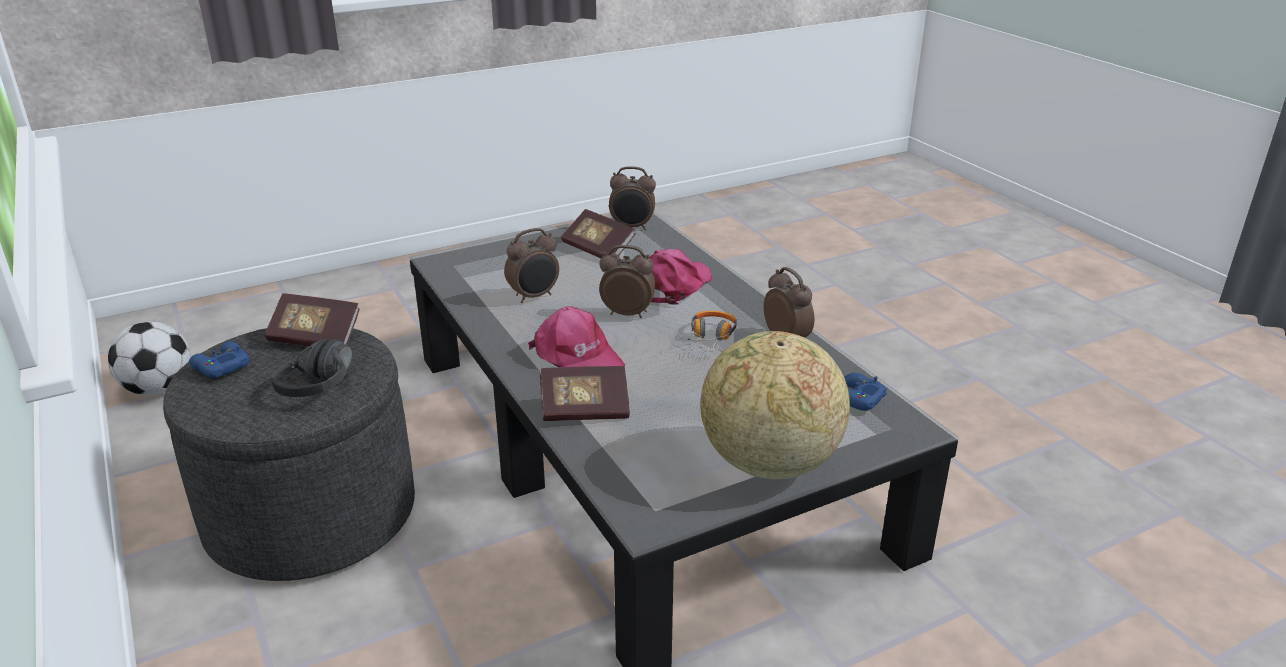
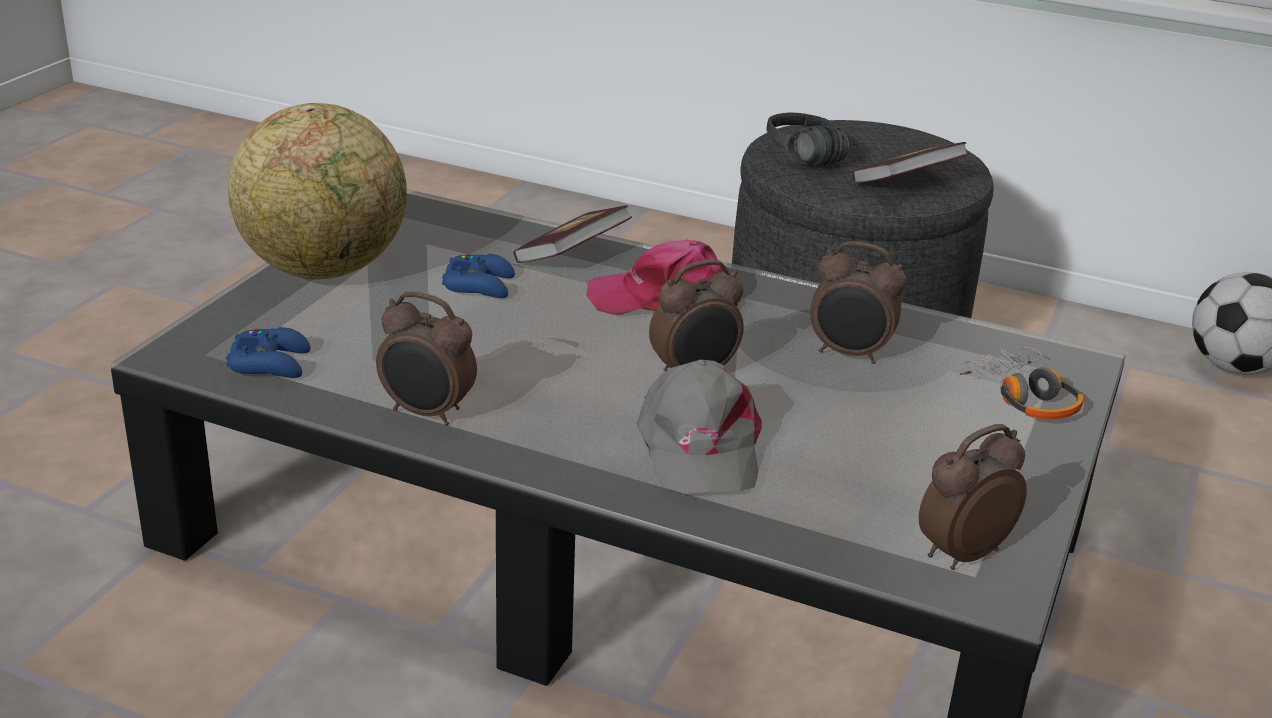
camera: 140 degrees right, 0 degrees up
(220, 366) = (919, 143): blue game controller -> blue game controller (480, 285)
(534, 296) = (849, 354): alarm clock -> alarm clock turned 90 degrees counterclockwise
(598, 249) = (921, 473): book -> none
(674, 285) = (698, 446): pink cap -> grey cap
(709, 340) = (534, 375): headphones -> headphones (1023, 396)

